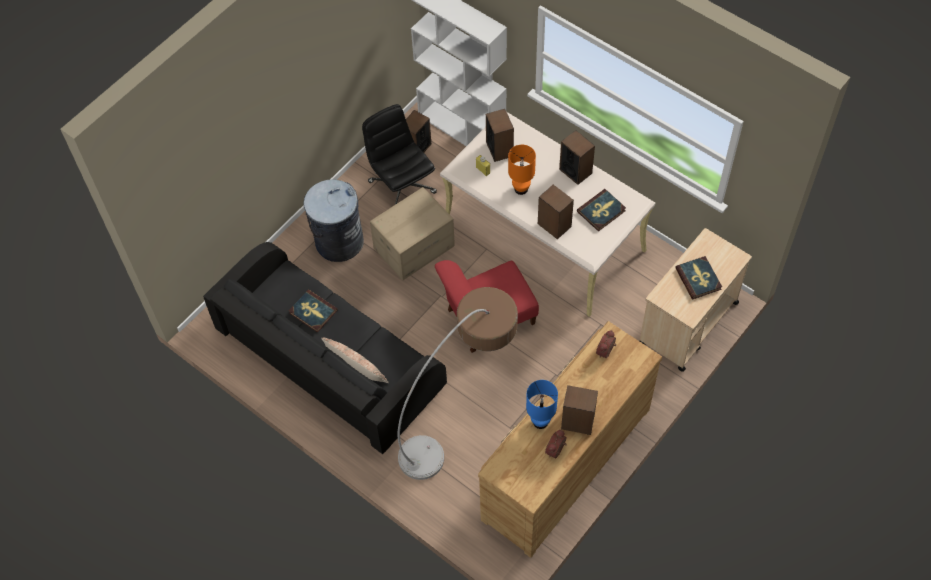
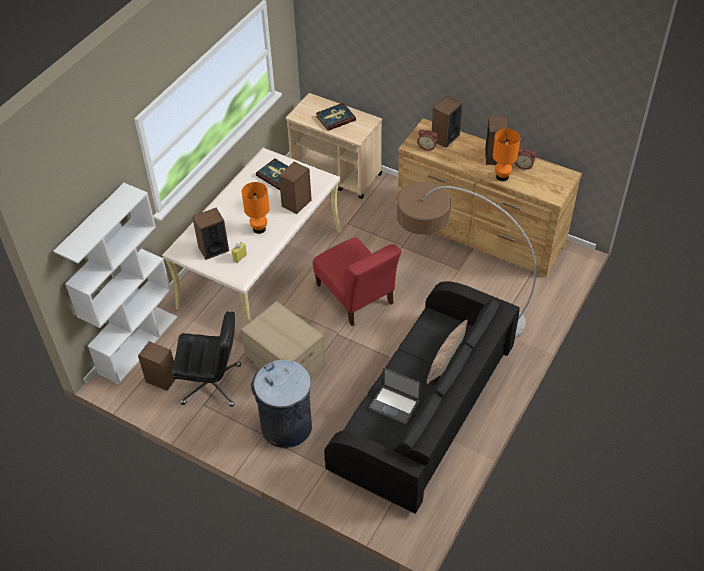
camera: 100 degrees left, 10 degrees down
(313, 312) = (395, 404): book -> laptop
(401, 186) = (212, 384): black office chair -> black office chair turned 135 degrees counterclockwise
(540, 422) = (502, 176): blue table lamp -> orange table lamp
(575, 171) = (235, 195): speaker -> speaker (445, 138)

